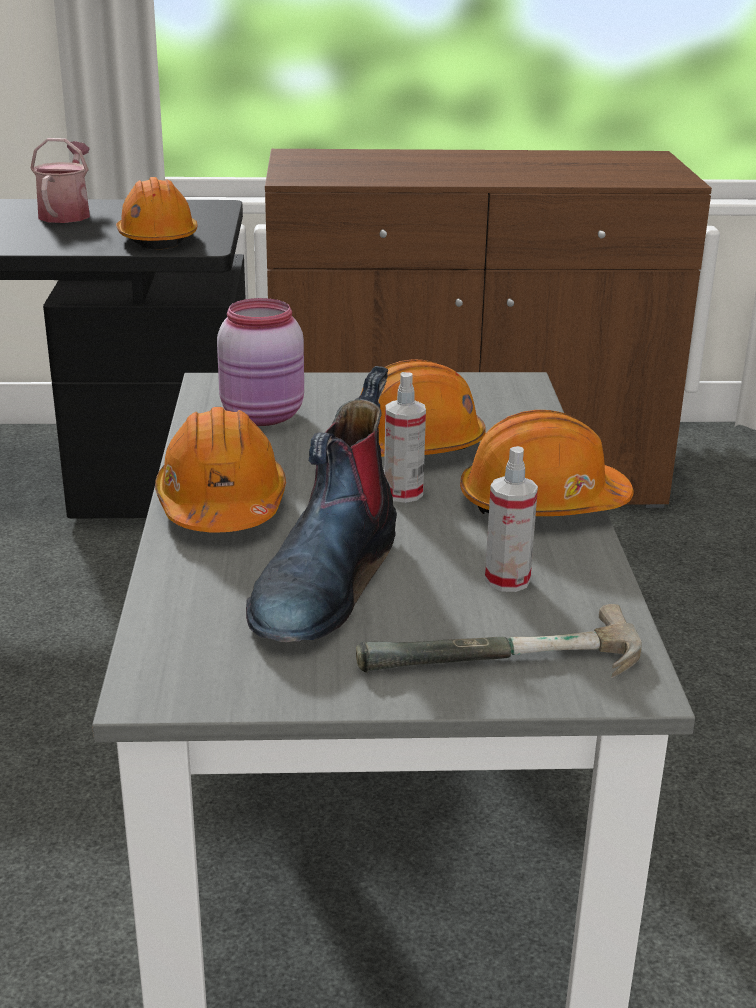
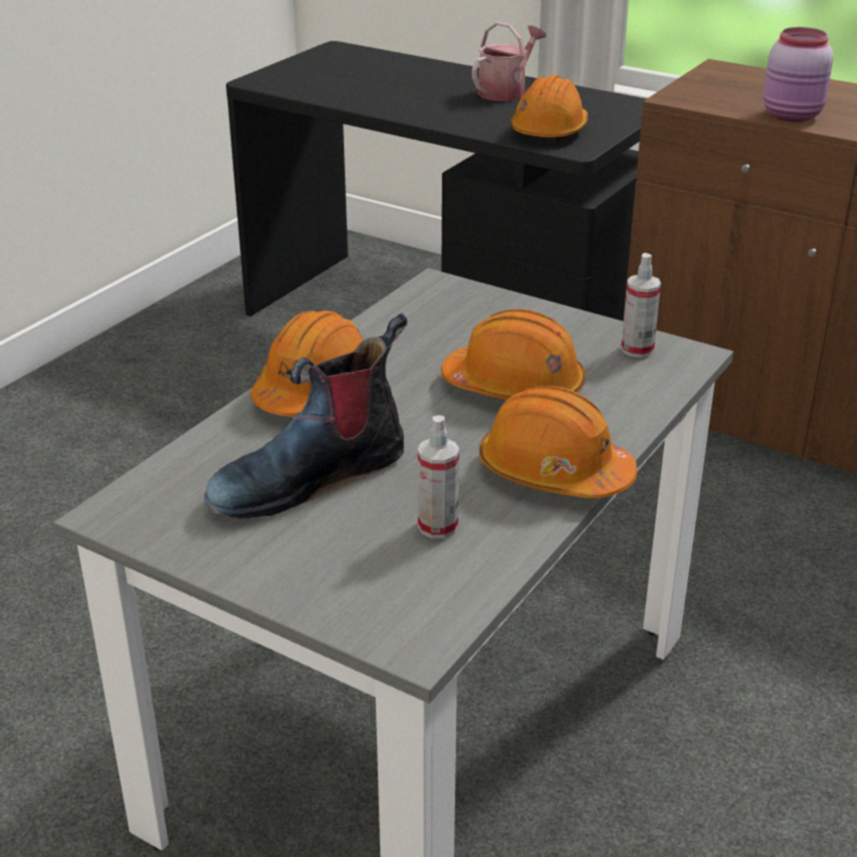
camera: 35 degrees right, 5 degrees up
(265, 416) = (438, 324): pink jar -> pink jar (793, 116)
(403, 493) = (456, 426): spray bottle -> spray bottle (637, 349)
(505, 665) = (347, 591): hammer -> none

